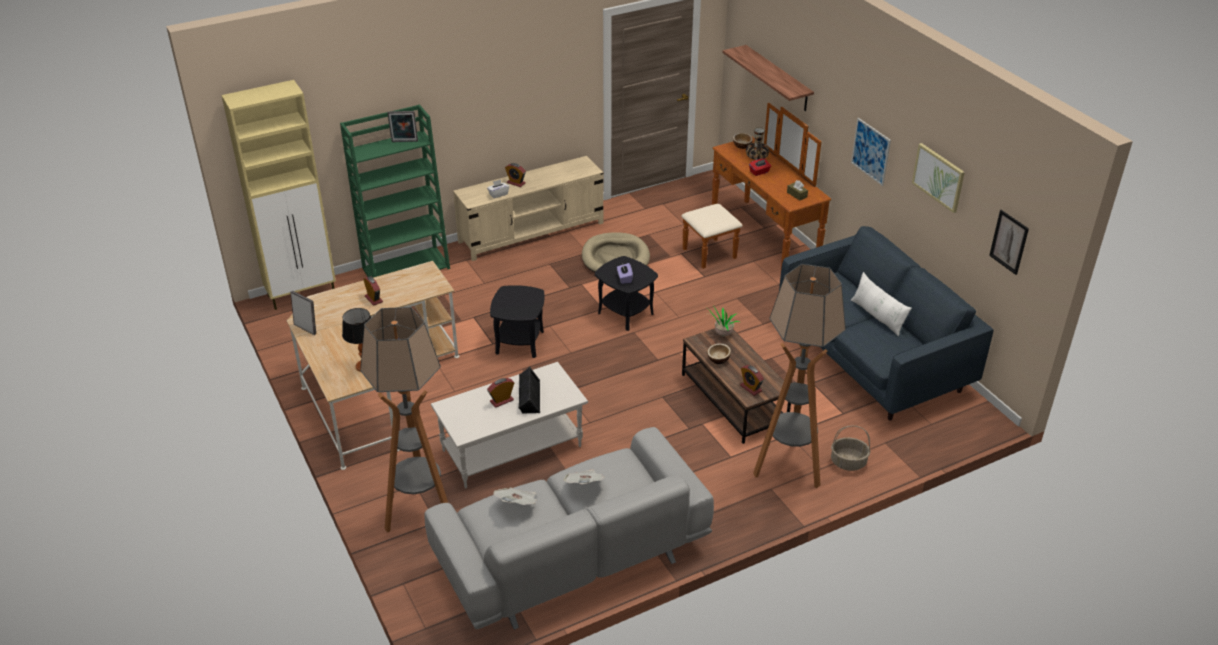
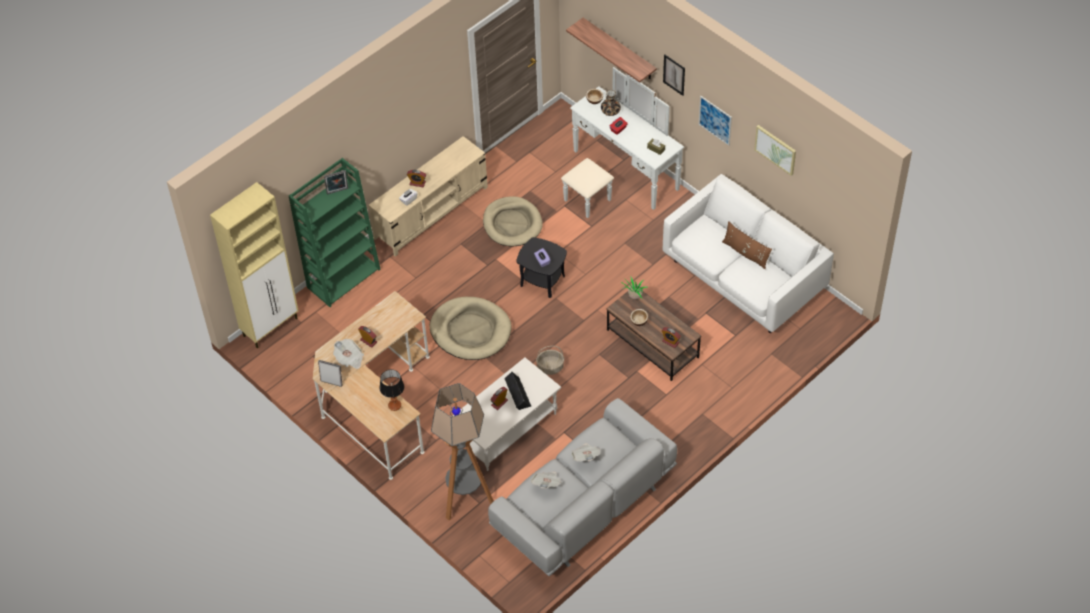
camera: 15 degrees left, 15 degrees up
(341, 311) = (349, 359): none -> newspaper
(519, 342) = (470, 331): black side table -> beige dog bed
(751, 240) = (617, 177): brown dresser -> white dresser
(788, 468) = (709, 393): floor lamp -> none
(848, 462) = (749, 377): basket -> basket (550, 367)
(871, 357) = (743, 277): blue sofa -> white sofa
(877, 316) = (745, 253): white pillow -> brown pillow
(1009, 242) = (836, 200): picture -> picture (674, 74)

